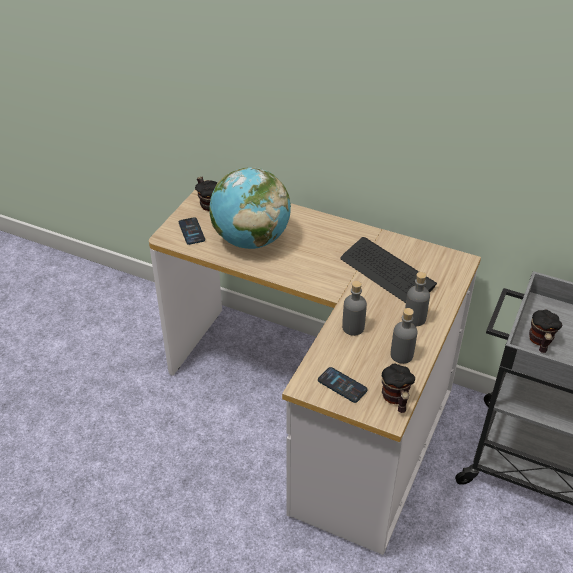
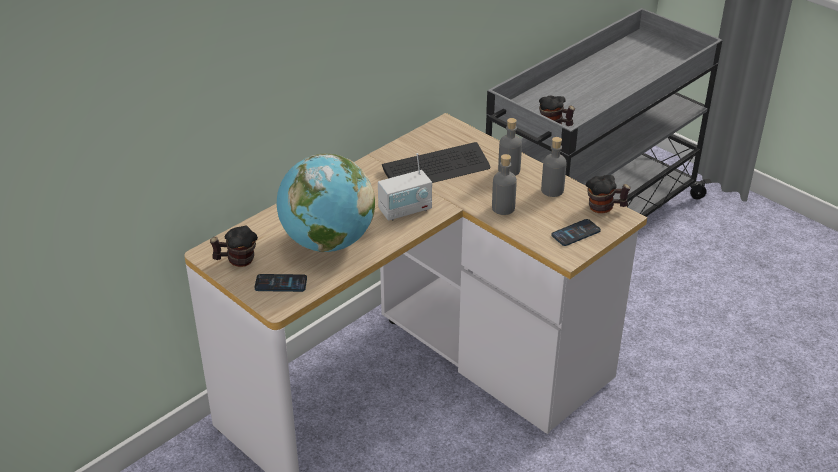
camera: 70 degrees left, 5 degrees down
(315, 269) = (405, 210): none -> radio

